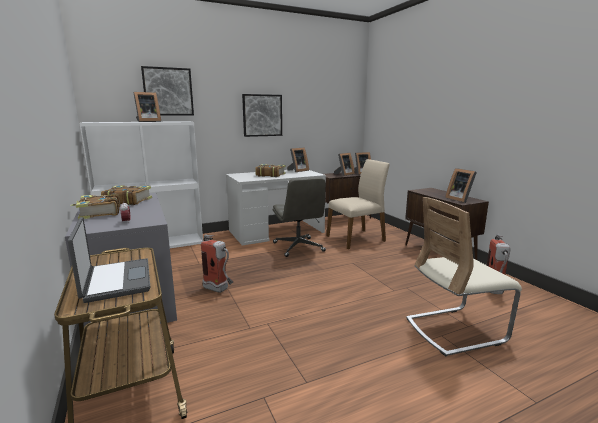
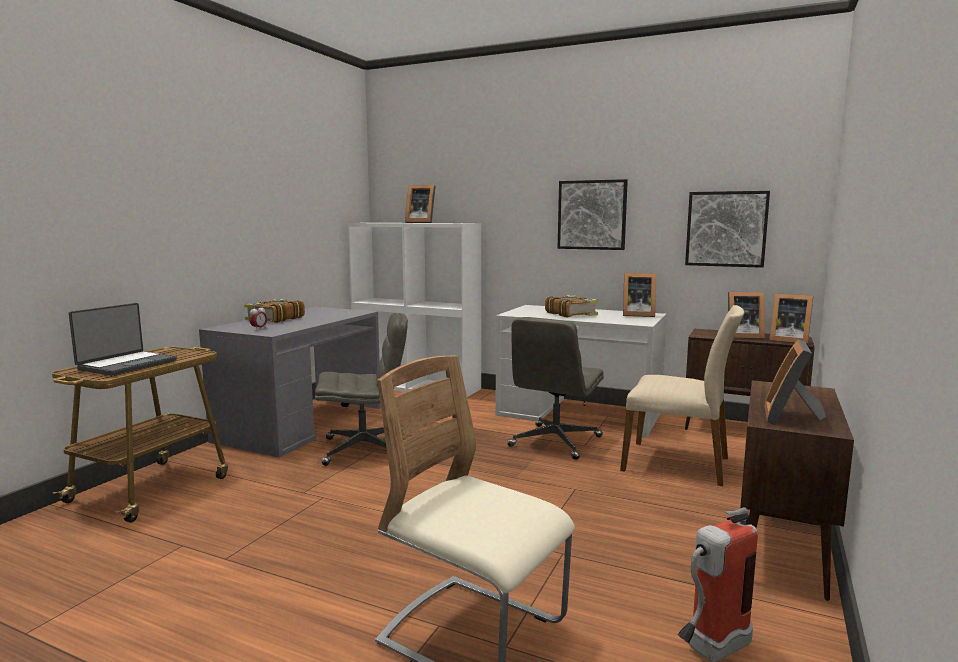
camera: 50 degrees right, 5 degrees down
(127, 201) = (328, 314): book -> none
(168, 92) = (460, 183): picture -> picture (726, 229)
(219, 290) = (364, 449): fire extinguisher -> grey office chair

